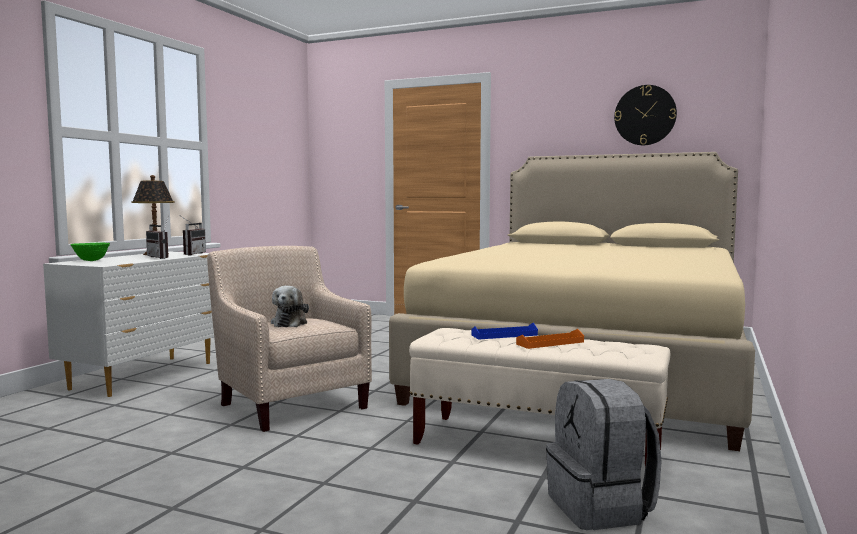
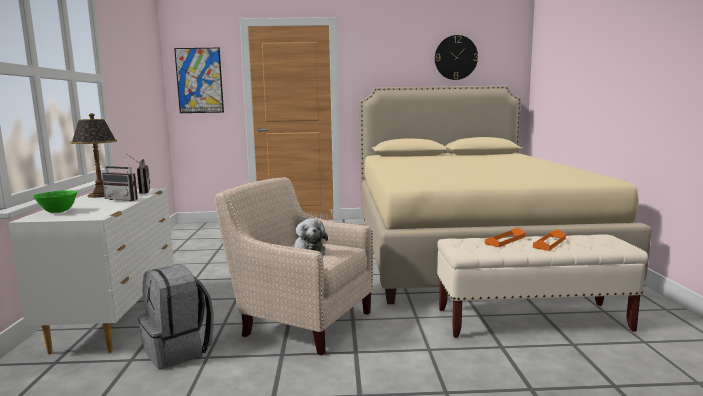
camera: 25 degrees left, 5 degrees up
(341, 151) = (199, 80): none -> picture
(504, 335) = (505, 240): blue tray -> orange tray
(601, 508) = (639, 359): grey backpack -> grey backpack (179, 350)

